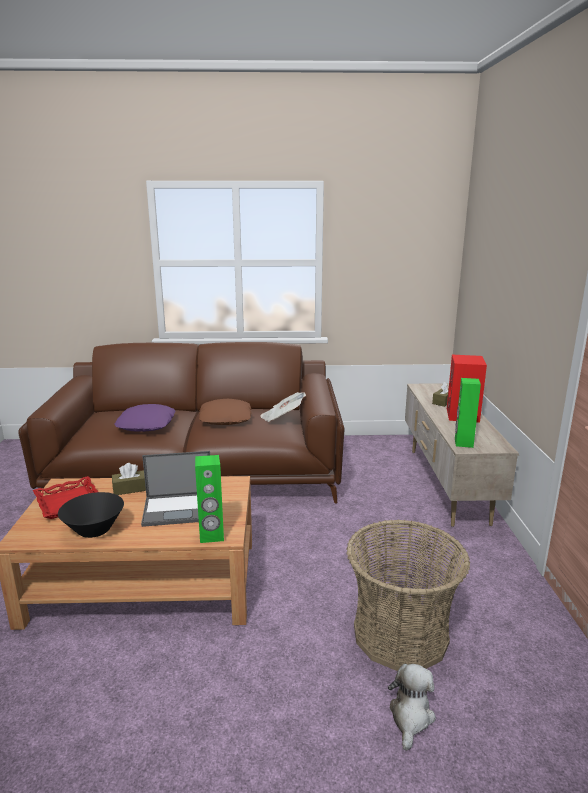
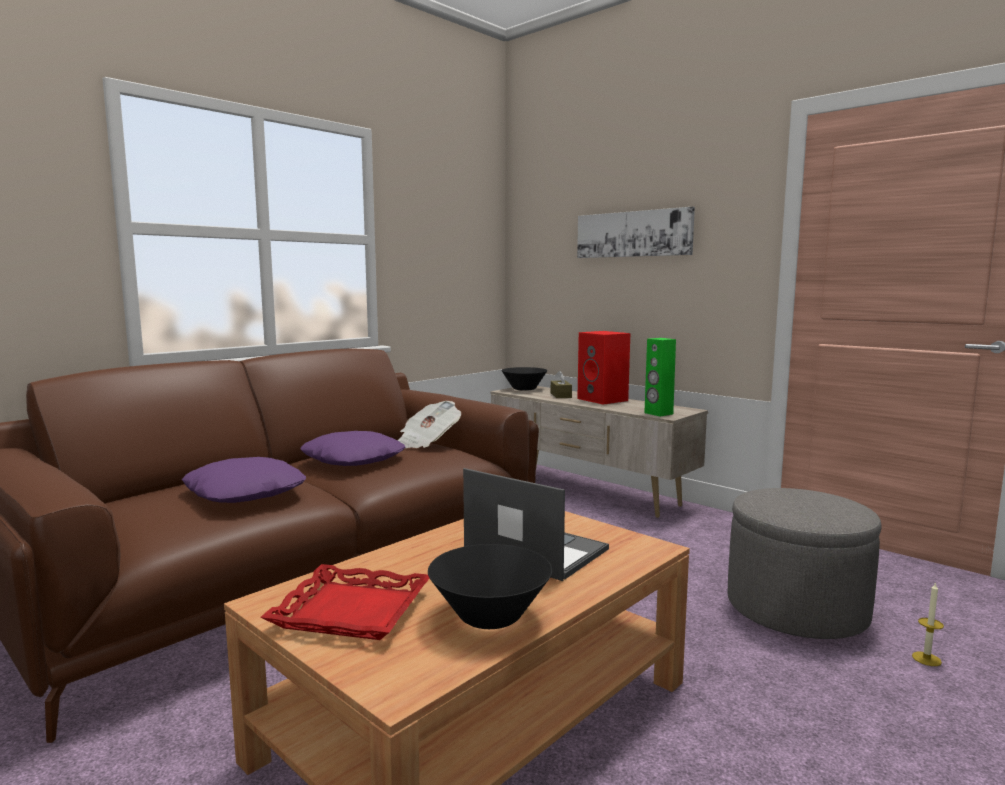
camera: 45 degrees left, 10 degrees down
(130, 489) = (409, 560): brown tissue box -> none
(179, 509) = (534, 550): laptop -> laptop turned 90 degrees counterclockwise
(211, 536) = (640, 554): green speaker -> none
(226, 418) = (354, 459): brown pillow -> purple pillow
(400, 634) = (796, 609): basket -> grey ottoman
(410, 716) = (926, 659): plush toy -> candle
(435, 387) = (524, 389): none -> black bowl
(512, 273) = (633, 234): none -> picture

